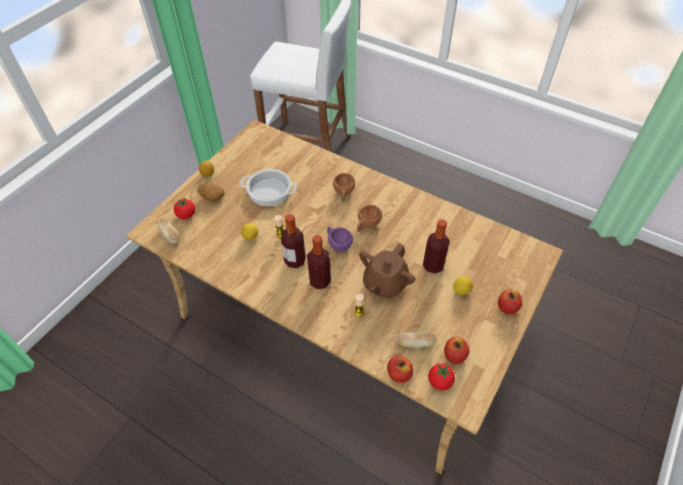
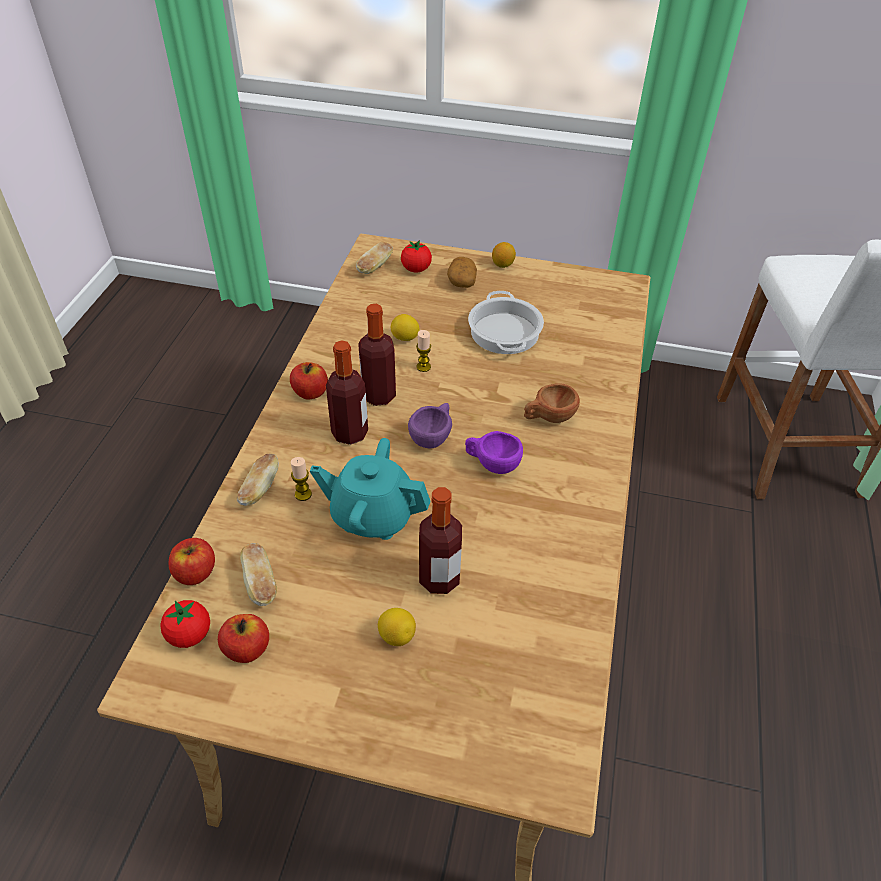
camera: 70 degrees right, 5 degrees down
(346, 333) = (259, 488): none -> bread
(367, 225) = (492, 464): brown cup -> purple cup
(385, 284) = (372, 515): brown teapot -> turquoise teapot
(507, 307) = (381, 726): apple -> apple (310, 392)

